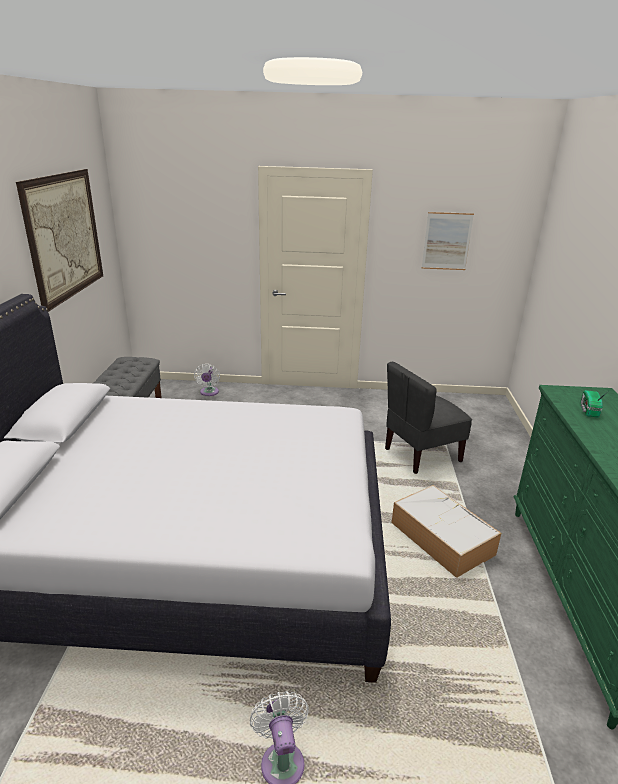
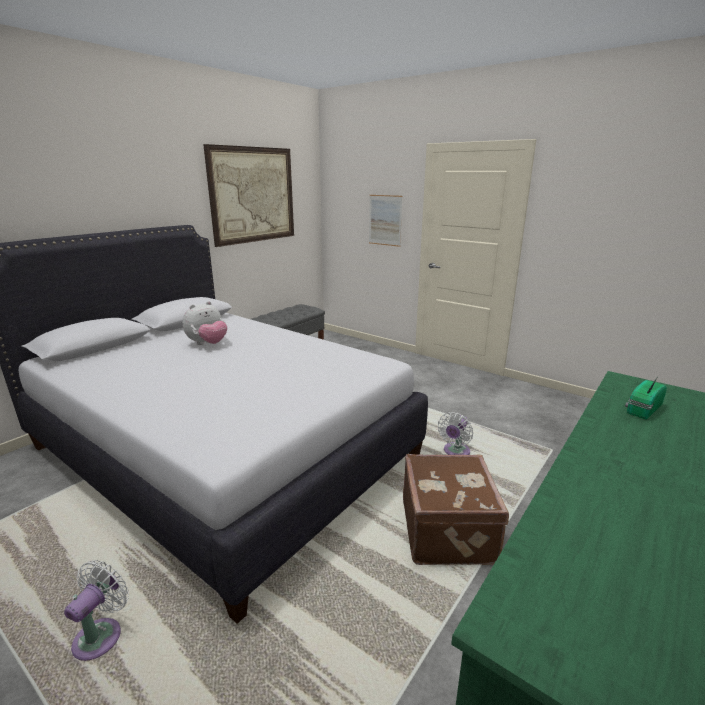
camera: 35 degrees right, 5 degrees down
(144, 442) = (208, 344): none -> plush toy
(209, 393) = (364, 349): white fan -> white fan (455, 452)
(421, 454) = (512, 449): grey chair -> none
(440, 538) = (449, 531): storage box -> brown suitcase
(447, 241) = (619, 219): picture -> picture (385, 220)

